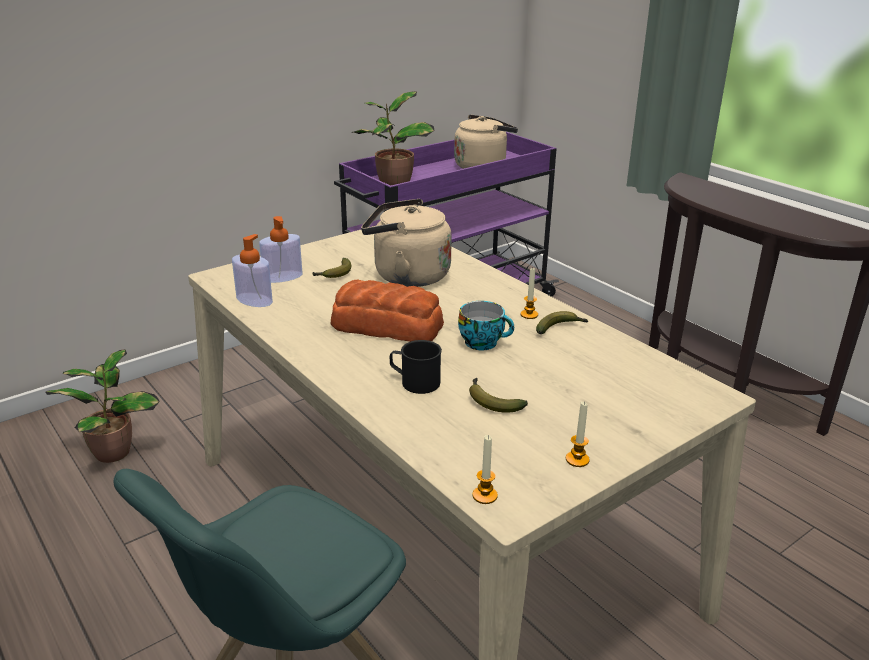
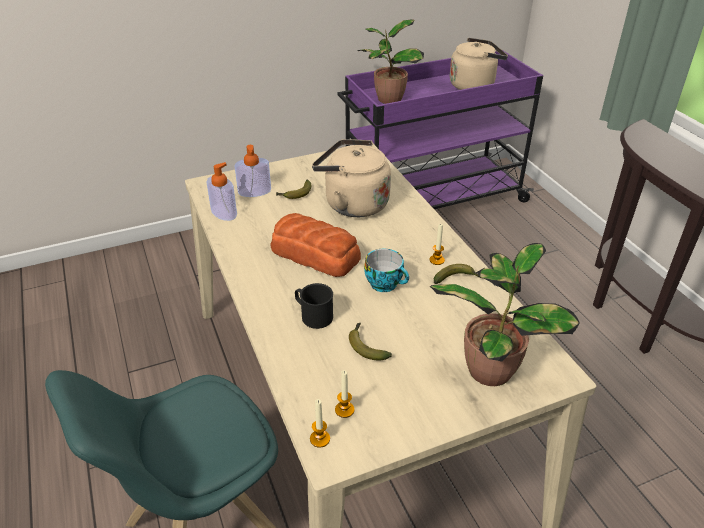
camera: 15 degrees right, 10 degrees up
(114, 451) = (142, 293): potted plant -> potted plant (491, 368)
(577, 459) = (409, 418): candle -> candle (344, 410)

